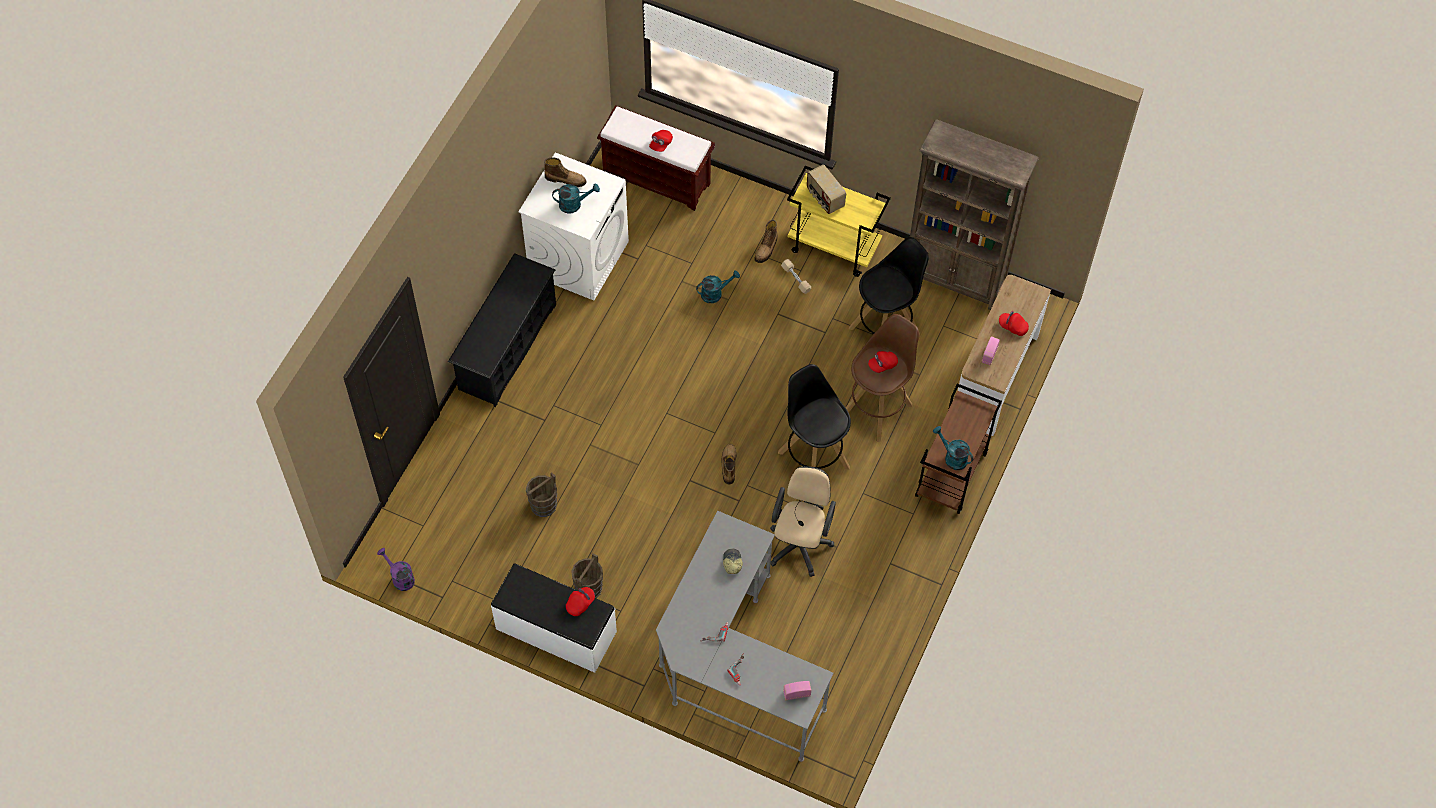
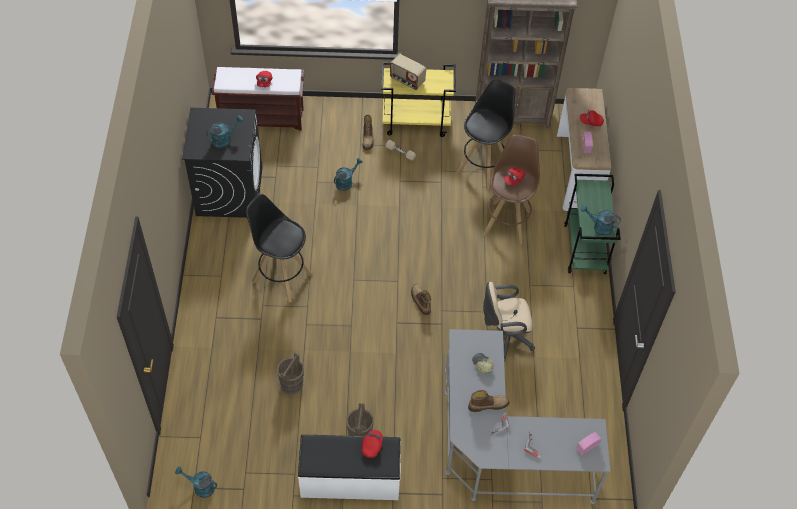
camera: 25 degrees left, 5 degrees down
(400, 578) = (200, 487): purple watering can -> turquoise watering can
(507, 347) = (204, 275): black shoe rack -> none
(565, 179) = (208, 124): boot -> boot (488, 404)
(579, 257) = (229, 191): white washing machine -> black washing machine
(800, 542) = (504, 337): beige office chair -> beige office chair turned 90 degrees counterclockwise
(813, 459) = (480, 273): black stool -> black stool (281, 277)
(951, 475) = (585, 249): brown cart -> green cart

